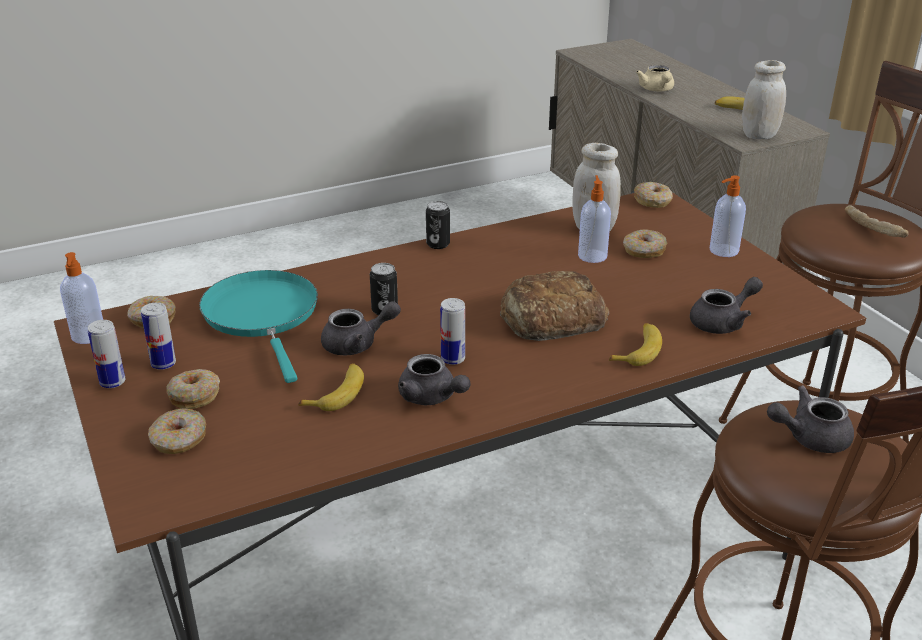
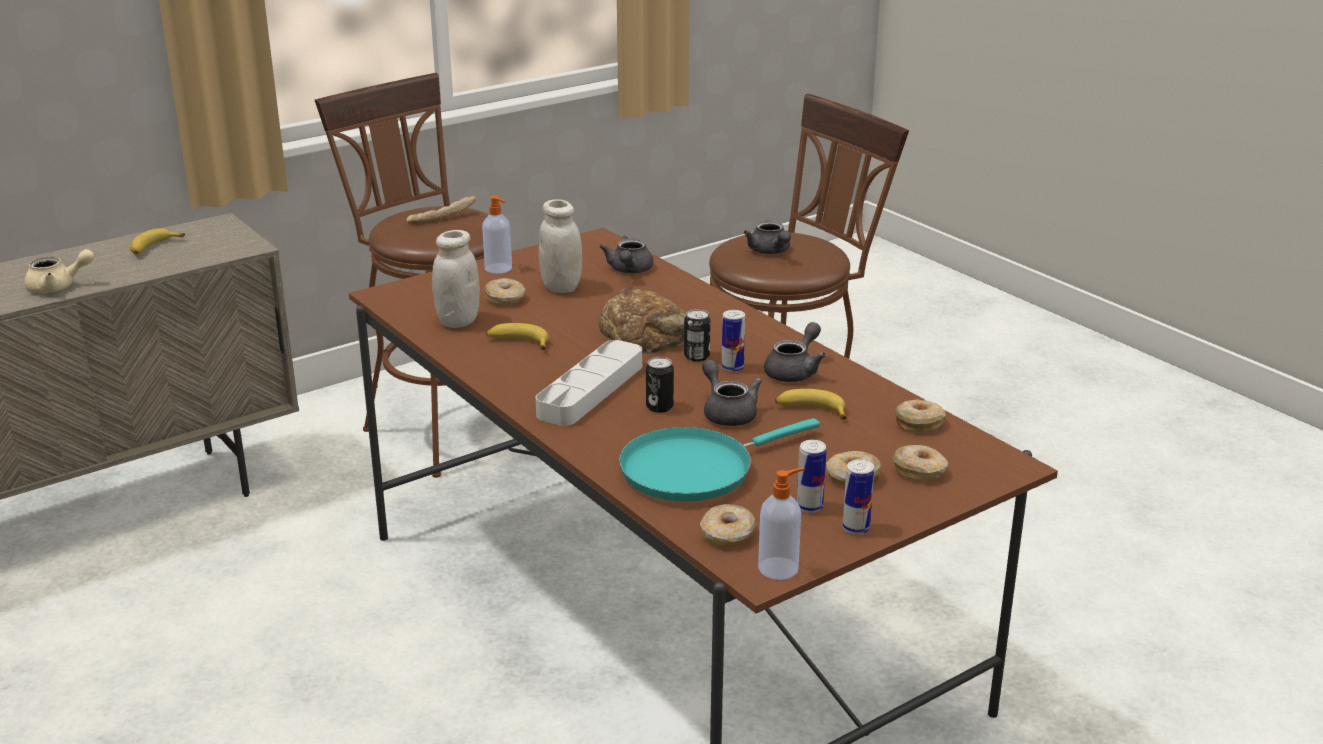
camera: 100 degrees left, 5 degrees down
(432, 280) = (591, 390): none -> grey tray
(438, 244) = (508, 394): can -> can (696, 356)
(592, 255) = (519, 320): soap dispenser -> none
(638, 350) = (685, 299): banana -> banana (518, 343)
(653, 201) = (389, 296): donut -> donut (919, 423)
(723, 322) = (629, 271): grey teapot -> grey teapot turned 135 degrees counterclockwise
(759, 136) = (234, 240): white jar -> white jar (561, 287)

